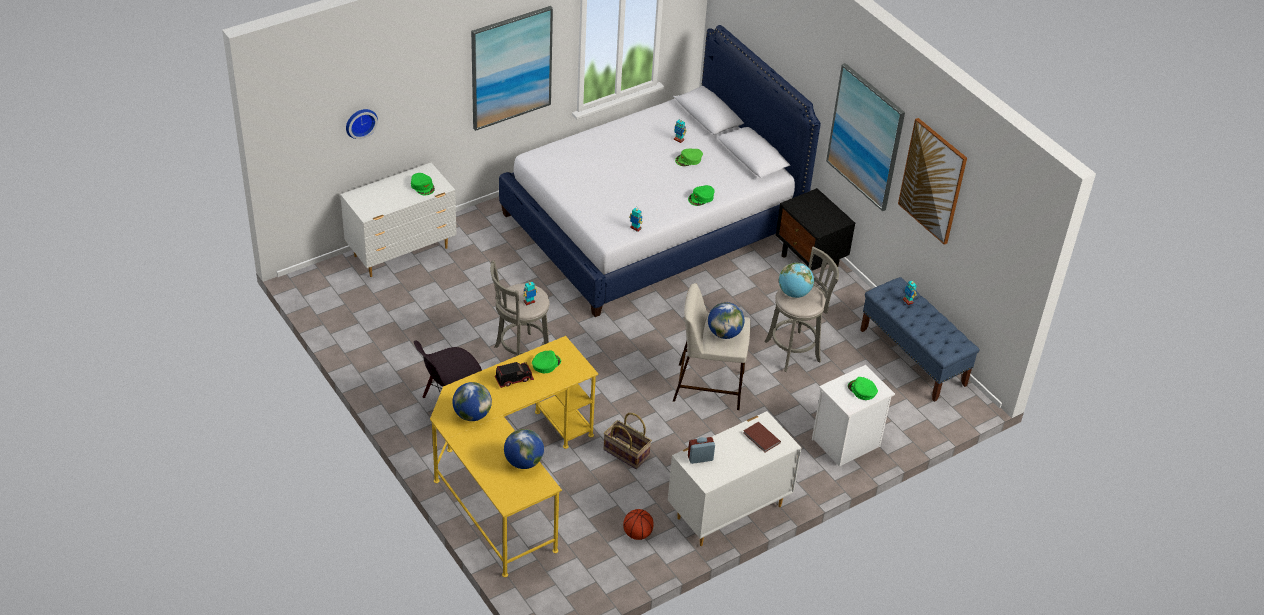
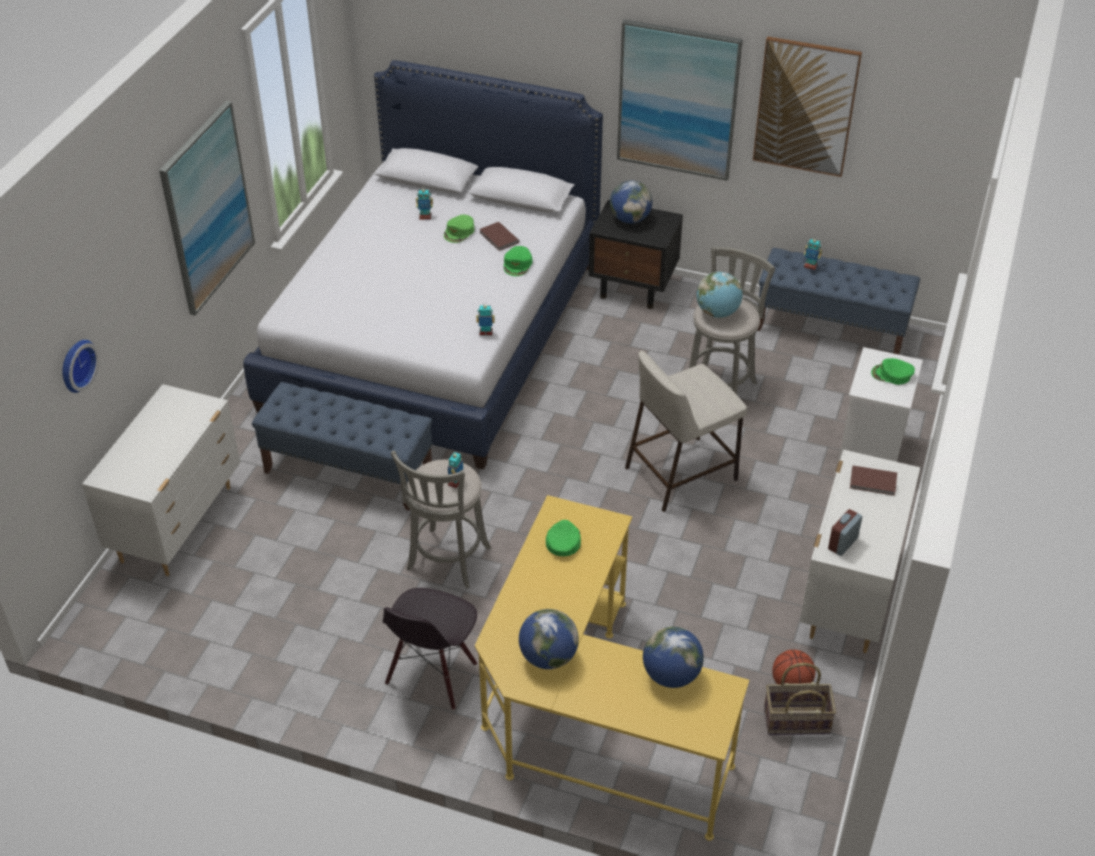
camera: 35 degrees left, 0 degrees up
(422, 186) = (182, 417): green cap -> none
(514, 379) = (547, 582): toy truck -> none
(519, 275) = (349, 472): none -> blue bench
(625, 453) = (680, 601): basket -> basket (796, 722)
(708, 175) = (498, 238): none -> brown book
(724, 333) = (701, 394): globe -> globe (630, 219)

